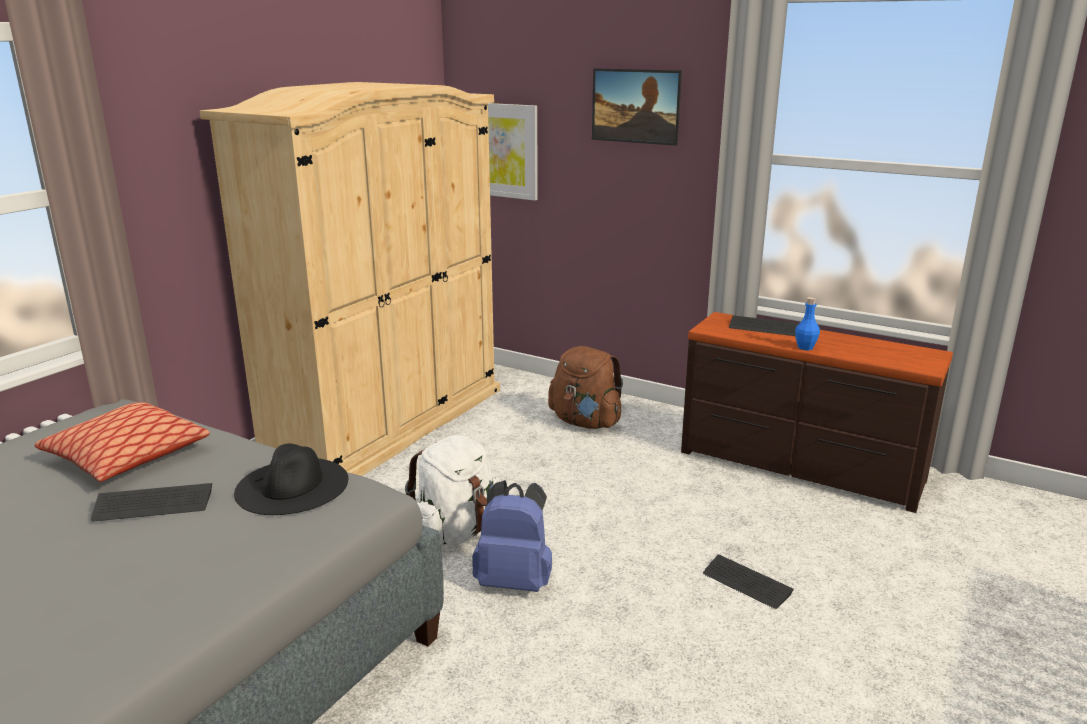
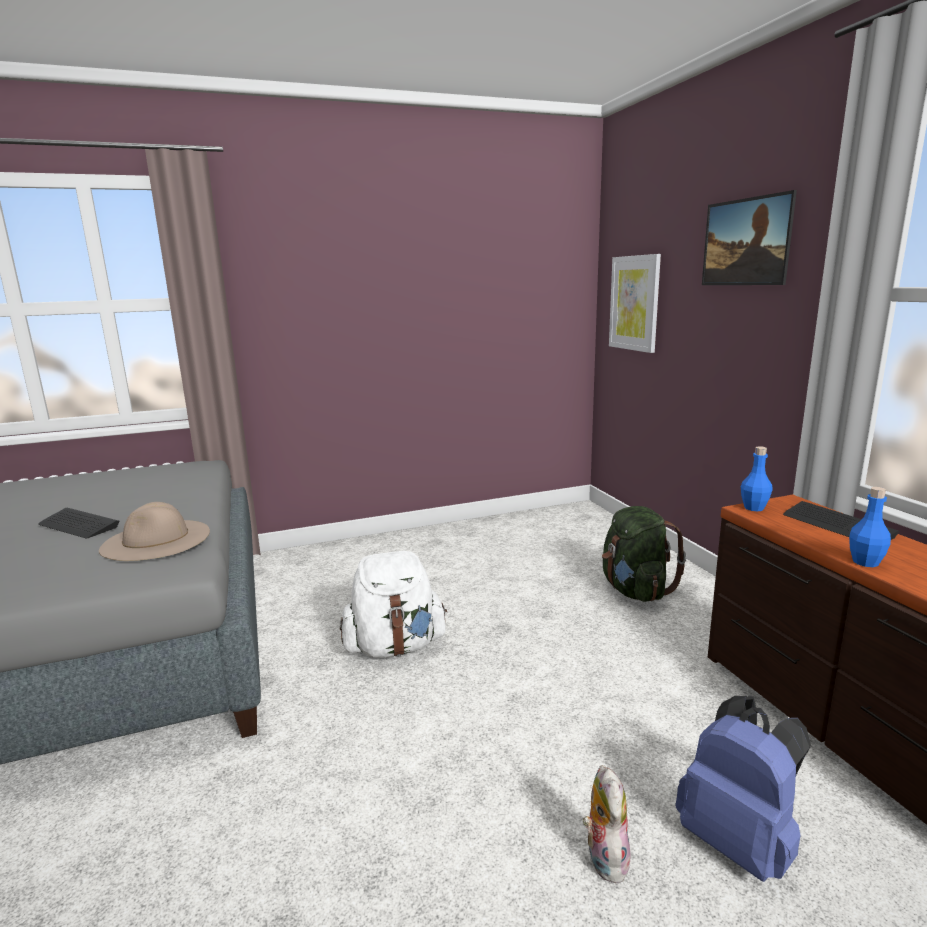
camera: 40 degrees right, 5 degrees down
(128, 456) = (142, 492): pillow -> none
(292, 485) = (156, 540): black hat -> beige hat
(387, 425) = (464, 540): beige wardrobe -> none
(515, 581) = (379, 715): blue backpack -> blue backpack (738, 841)
(585, 422) = (635, 590): brown backpack -> green backpack
(708, 327) = (754, 508): none -> blue bottle
(746, 583) = (604, 857): keyboard -> plush toy

